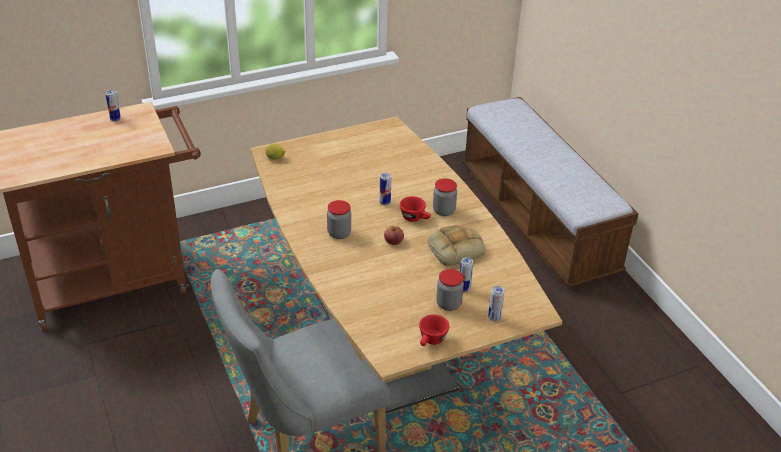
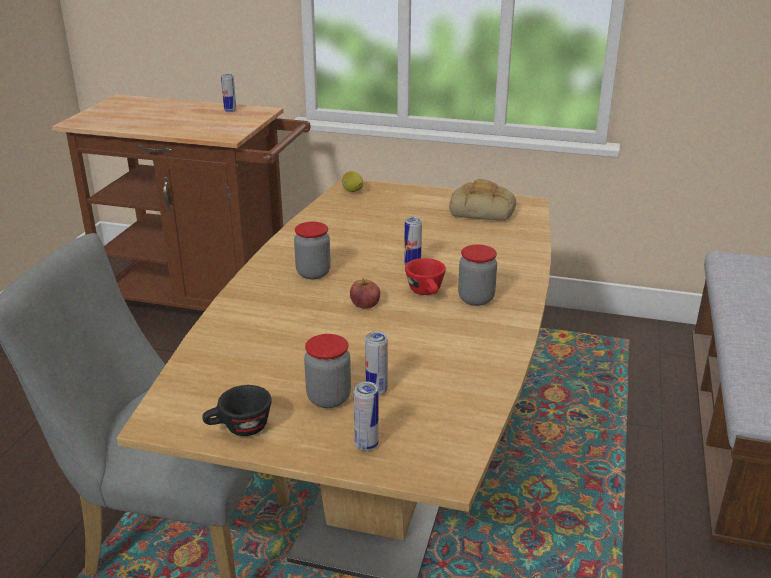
camera: 40 degrees right, 10 degrees down
(431, 341) = (239, 429): red cup -> black cup
(456, 249) = (432, 343): bread -> bread (483, 210)

